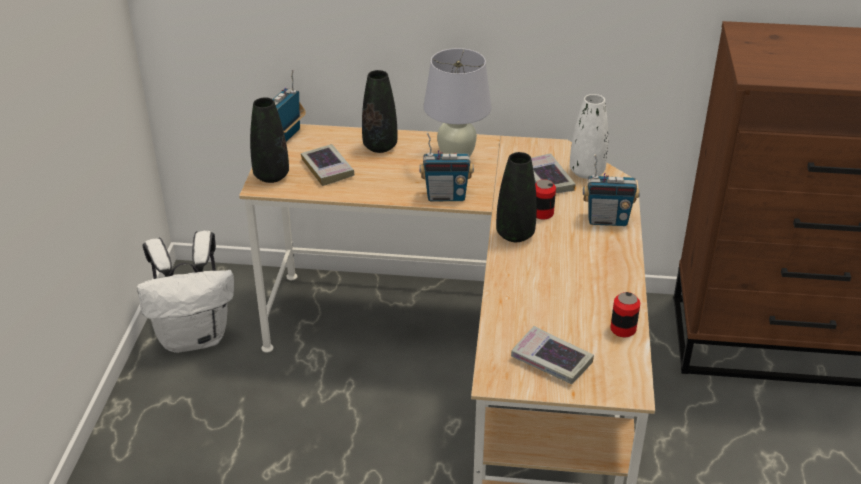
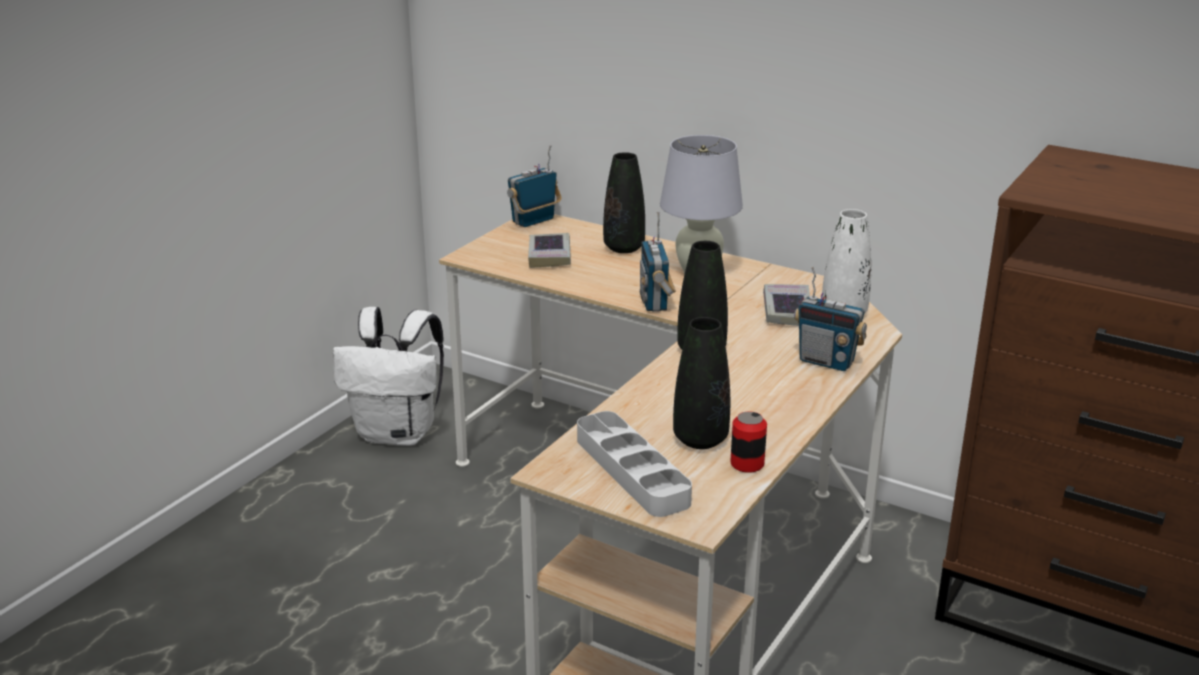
camera: 25 degrees right, 10 degrees down
(271, 176) = (486, 250): black vase -> black vase (700, 439)
(446, 196) = (655, 302): radio -> radio turned 60 degrees clockwise
(542, 213) = (752, 339): can -> none
(551, 360) = (631, 470): book -> grey tray

